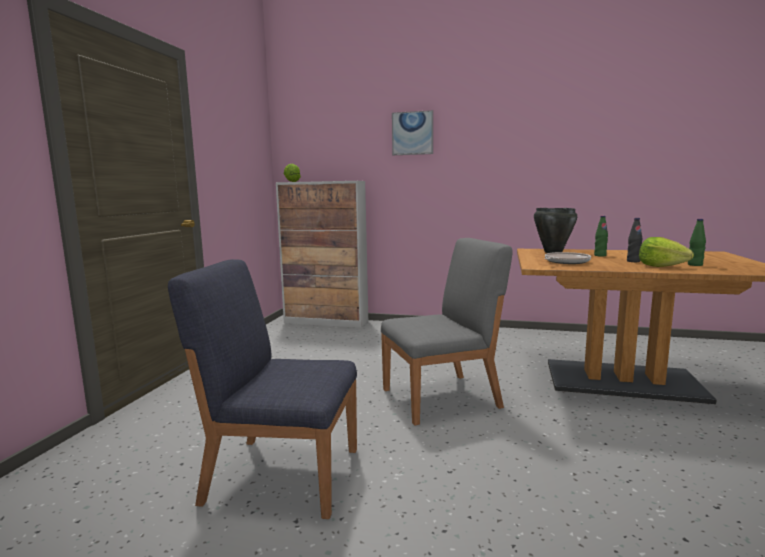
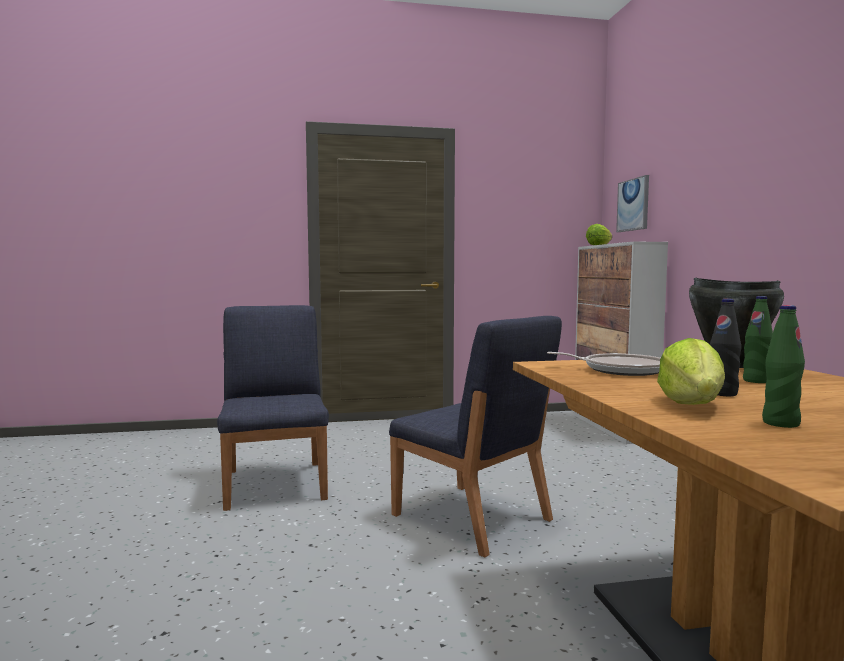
camera: 65 degrees right, 5 degrees down
(412, 133) = (721, 165): picture -> picture (633, 205)
(442, 398) = (472, 518): grey chair -> blue chair

